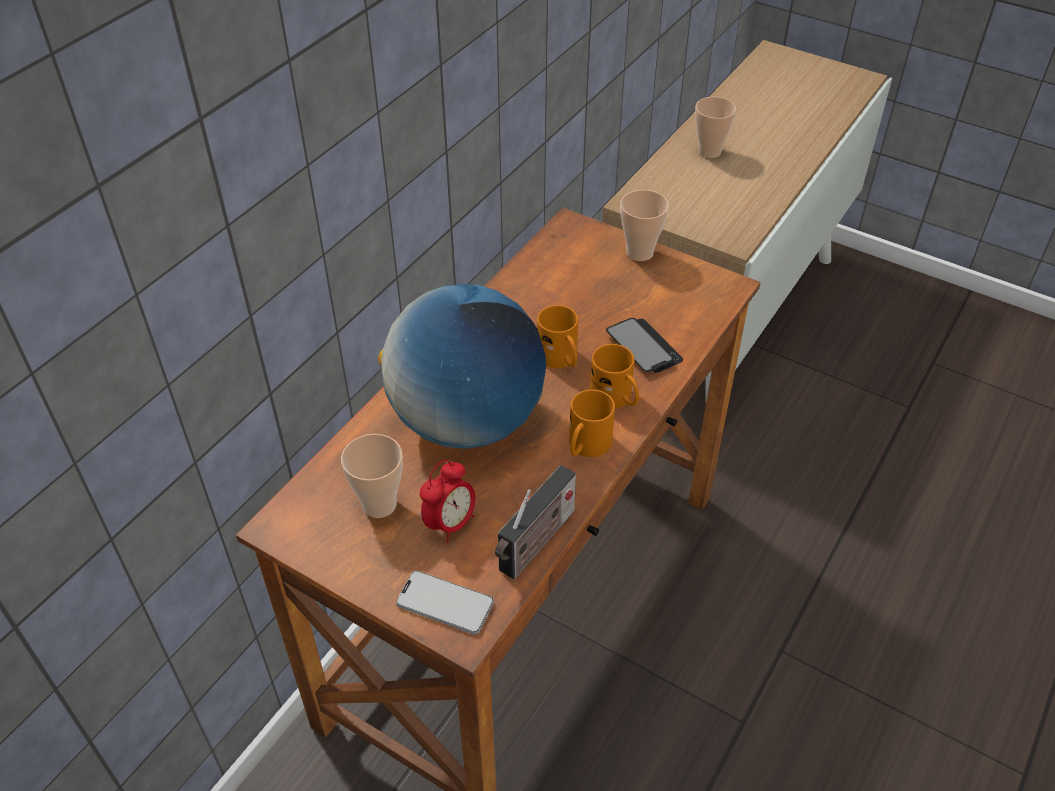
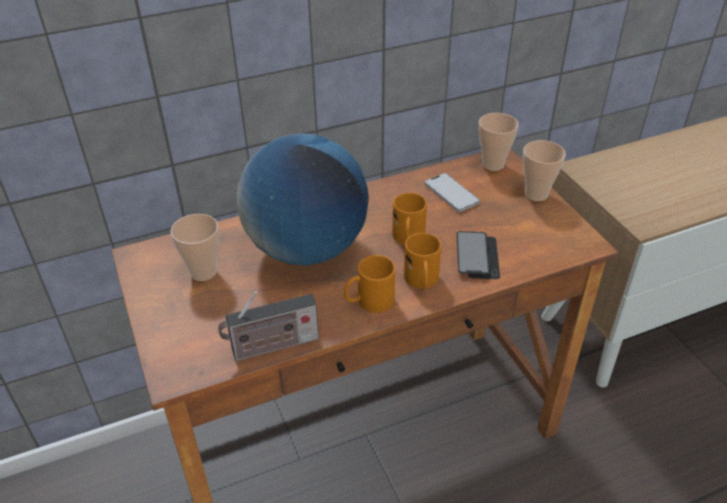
camera: 35 degrees right, 5 degrees down
(445, 603) = (179, 352): phone -> phone (451, 193)
(450, 523) = (233, 305): alarm clock -> none
(709, 152) = (678, 156): cup -> cup (493, 164)

